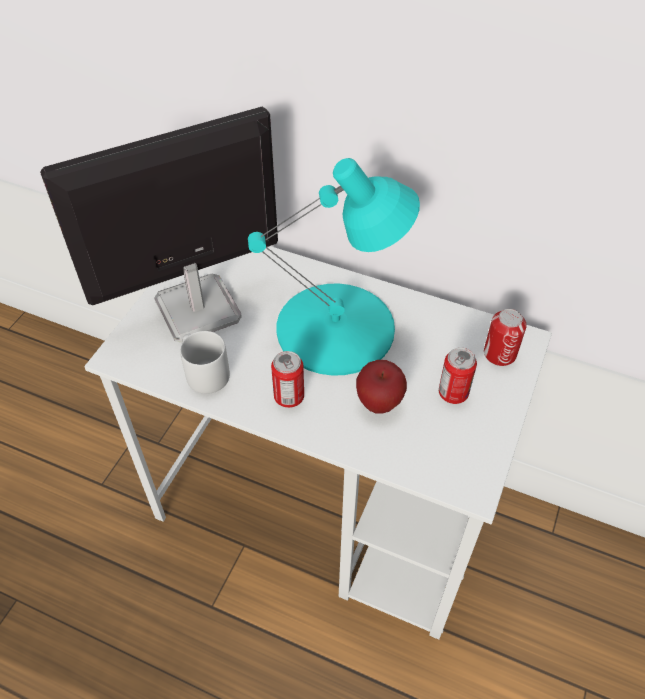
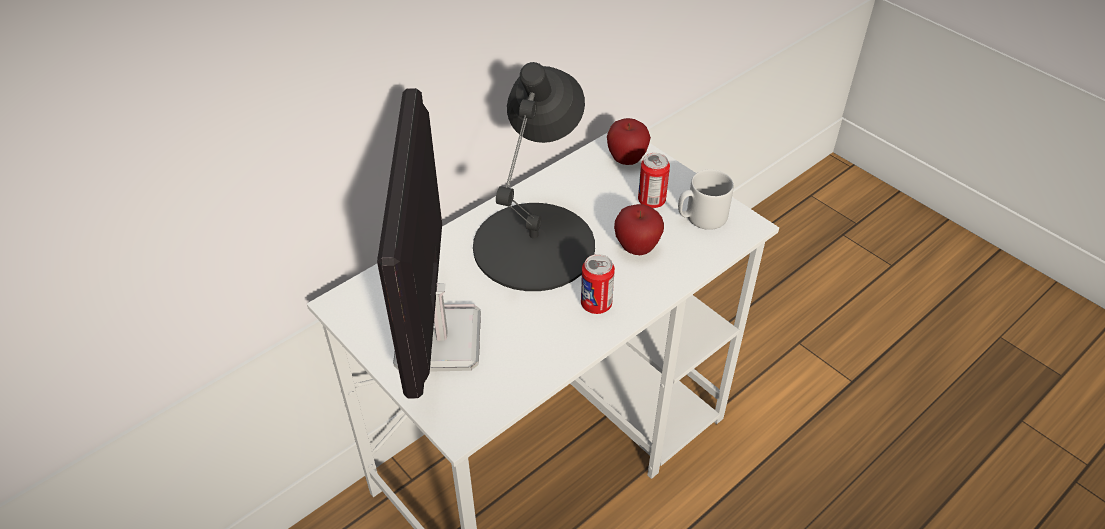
camera: 65 degrees left, 5 degrees down
(205, 373) = (530, 358): grey mug -> grey mug (701, 217)
(337, 328) = (535, 245): turquoise table lamp -> black table lamp
(499, 354) = (626, 160): can -> apple

